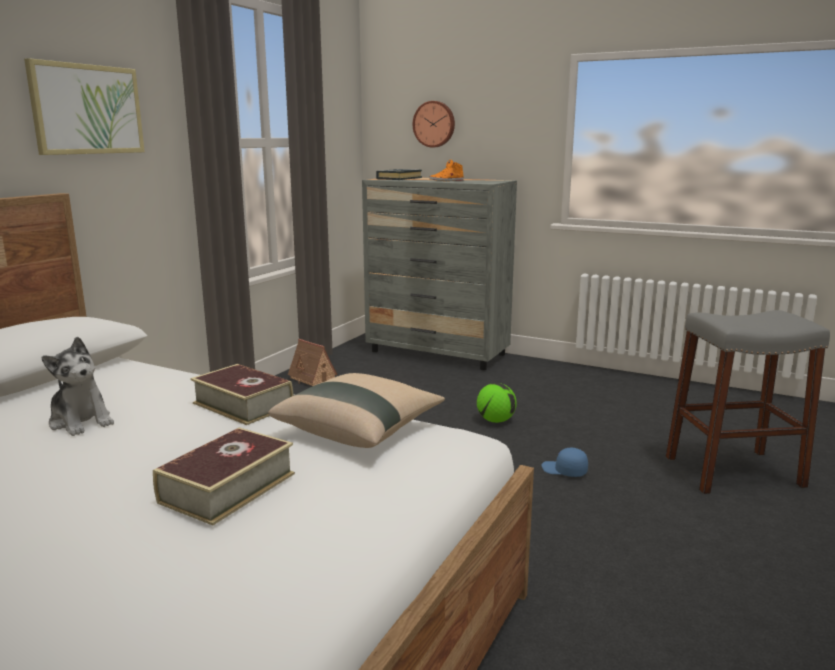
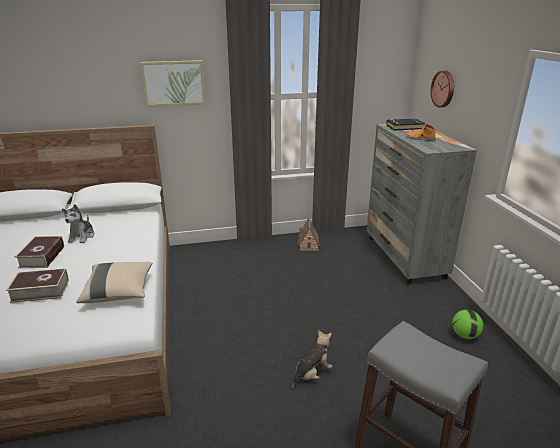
camera: 50 degrees right, 10 degrees up
(243, 405) = (123, 255): book -> book (42, 257)
(496, 421) = (342, 321): football -> football (464, 335)
(564, 471) = (312, 374): blue cap -> plush toy

